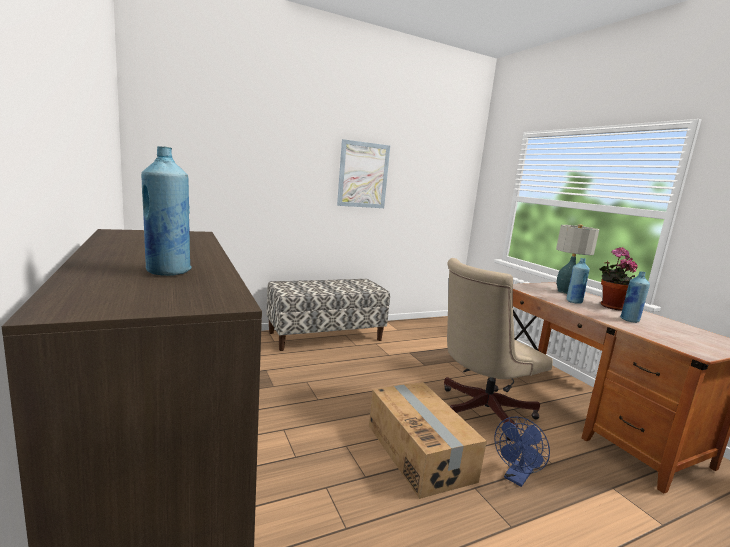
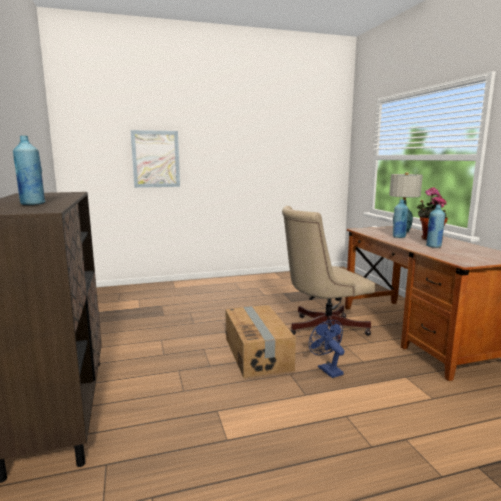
camera: 10 degrees right, 0 degrees up
(325, 336) = (217, 283): bench -> none
(363, 175) = (241, 149): picture -> picture (156, 159)
(516, 478) = (327, 369): blue fan -> blue fan turned 105 degrees clockwise

